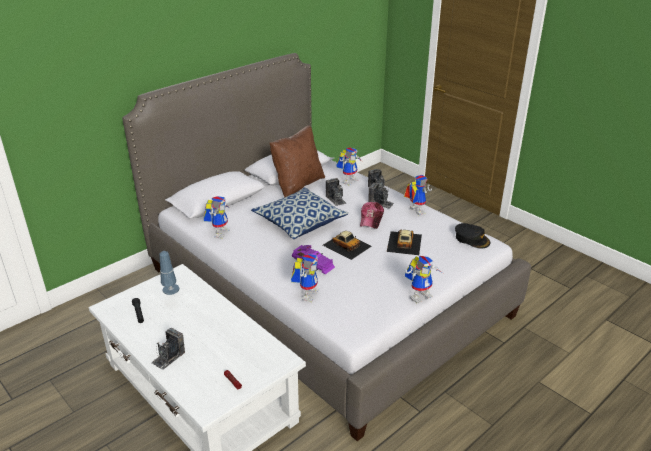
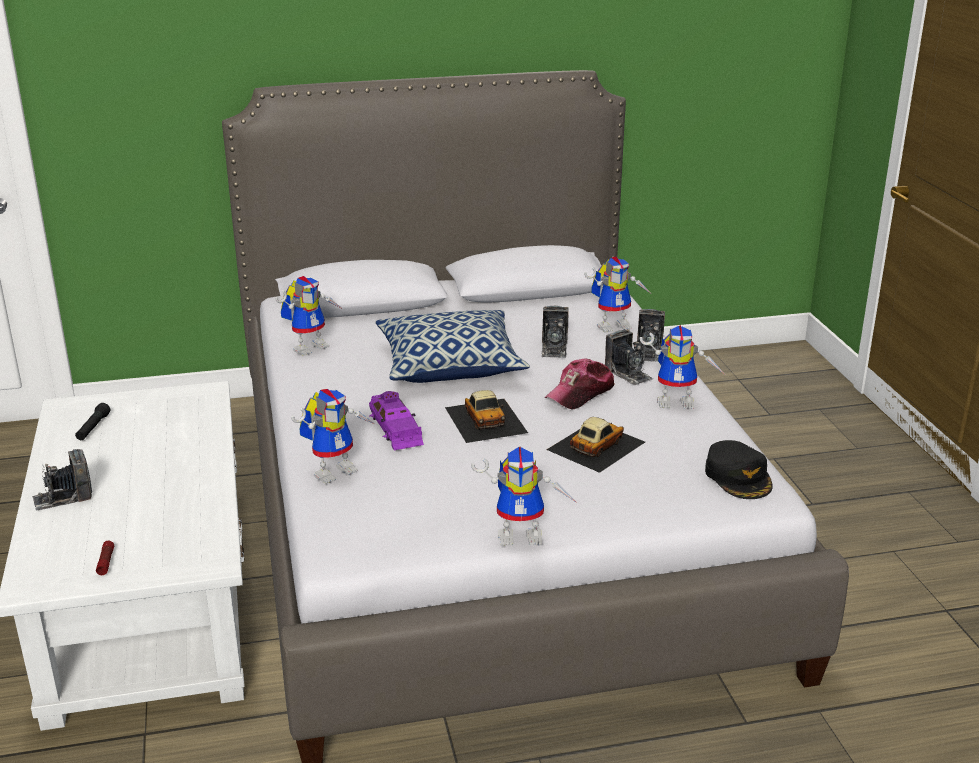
camera: 30 degrees right, 5 degrees down
(171, 297) = (160, 420): table lamp -> none
(297, 185) = (515, 310): brown pillow -> none
(414, 211) = (678, 401): toy robot -> toy robot turned 90 degrees clockwise

